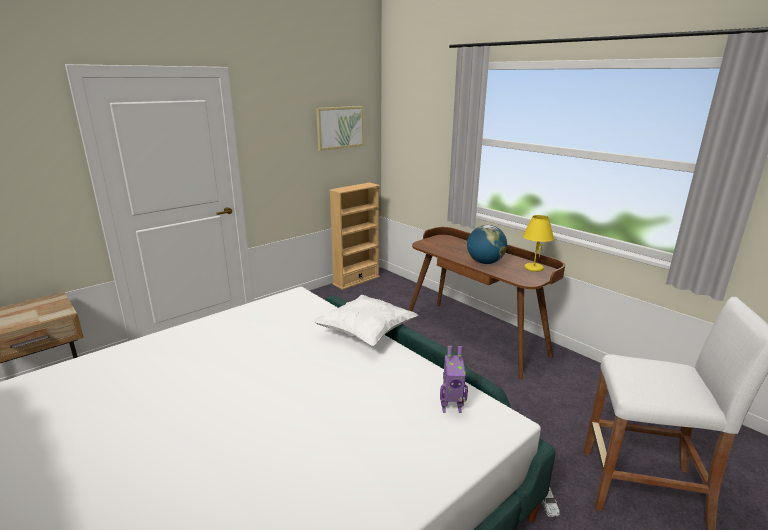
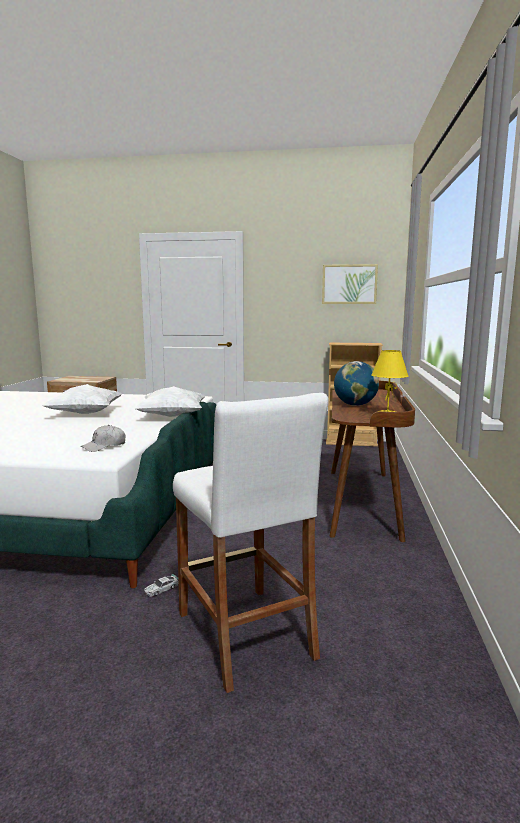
camera: 50 degrees right, 10 degrees down
(269, 375) = (85, 414): none -> white pillow
(451, 408) = (104, 446): toy robot -> white cap

